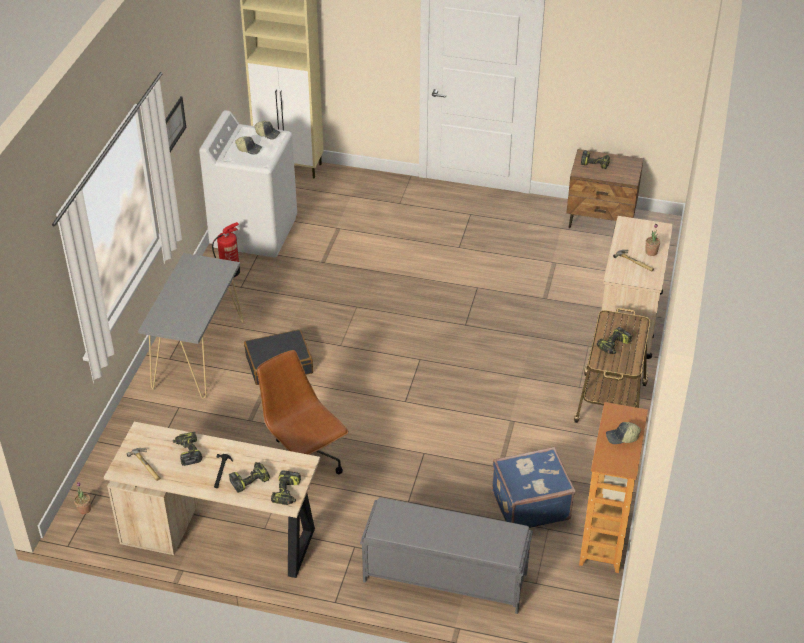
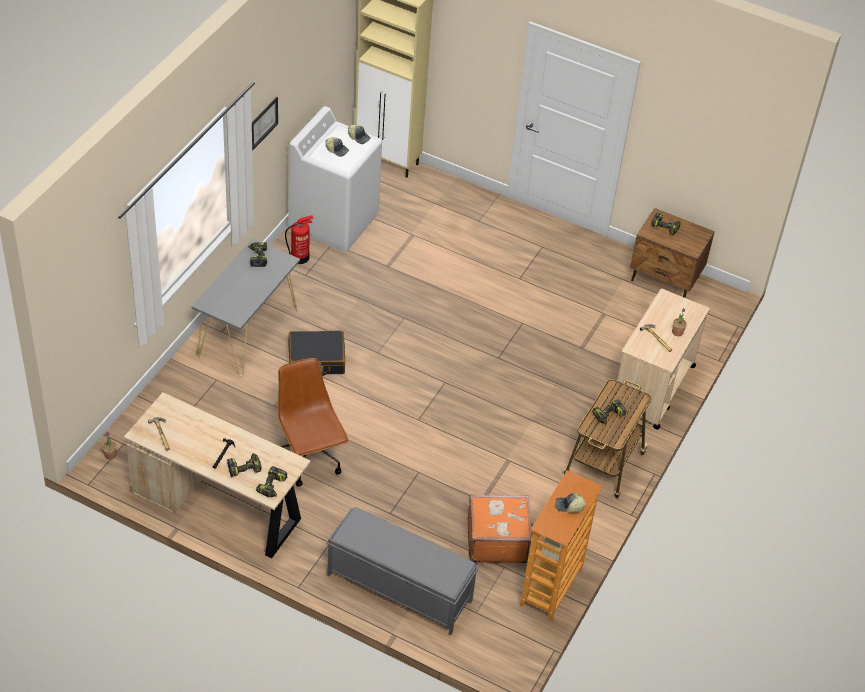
camera: 10 degrees right, 5 degrees up
(187, 452) = (200, 430): power drill -> power drill (257, 257)
(529, 504) = (496, 541): blue suitcase -> orange suitcase

